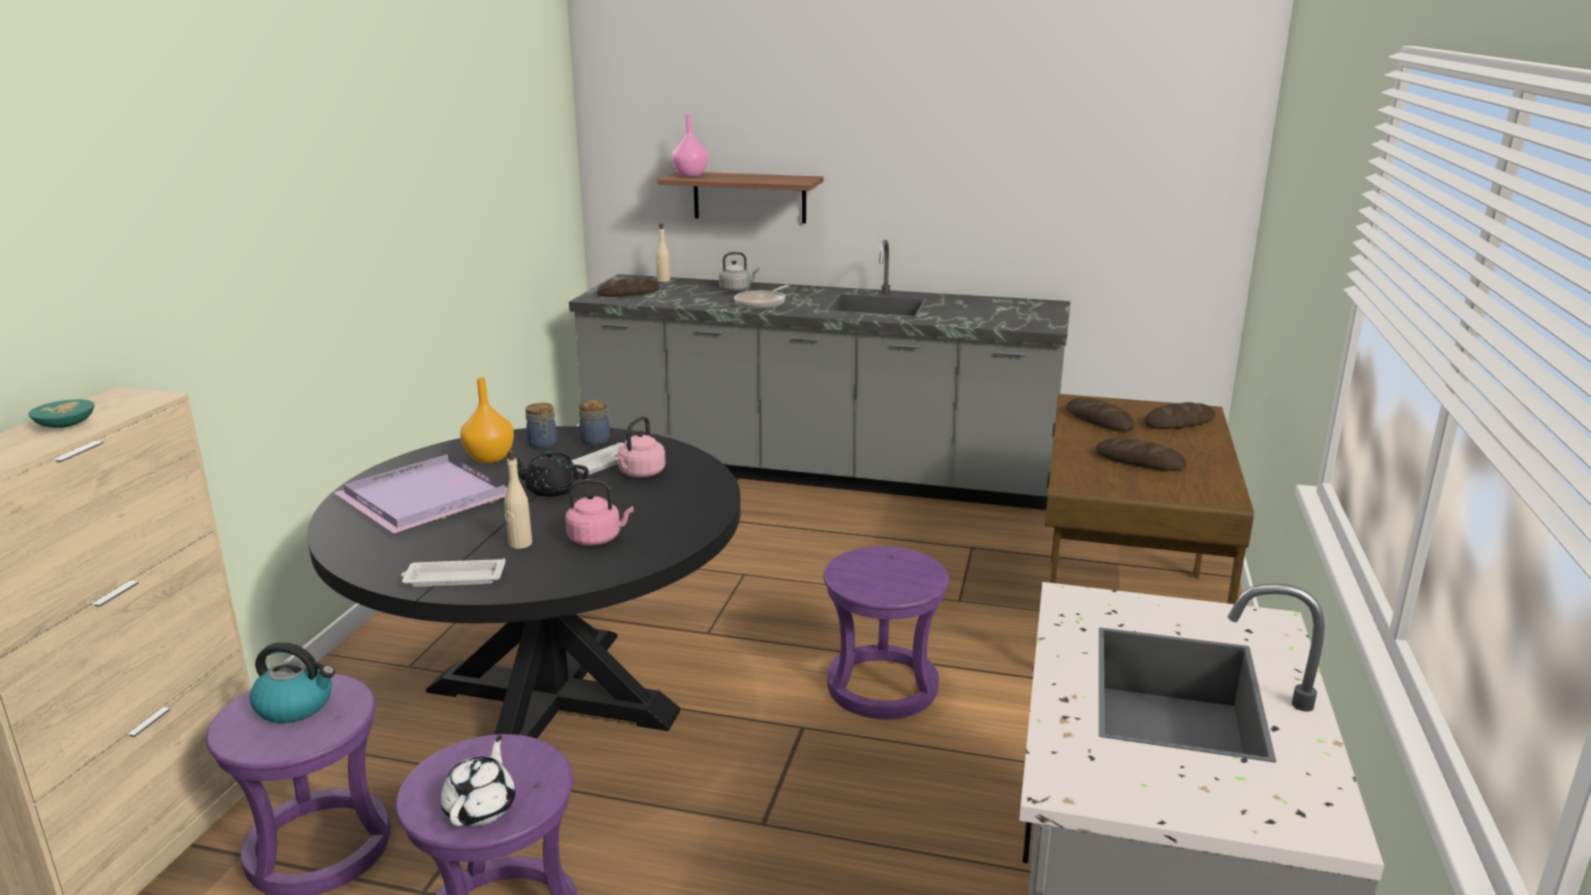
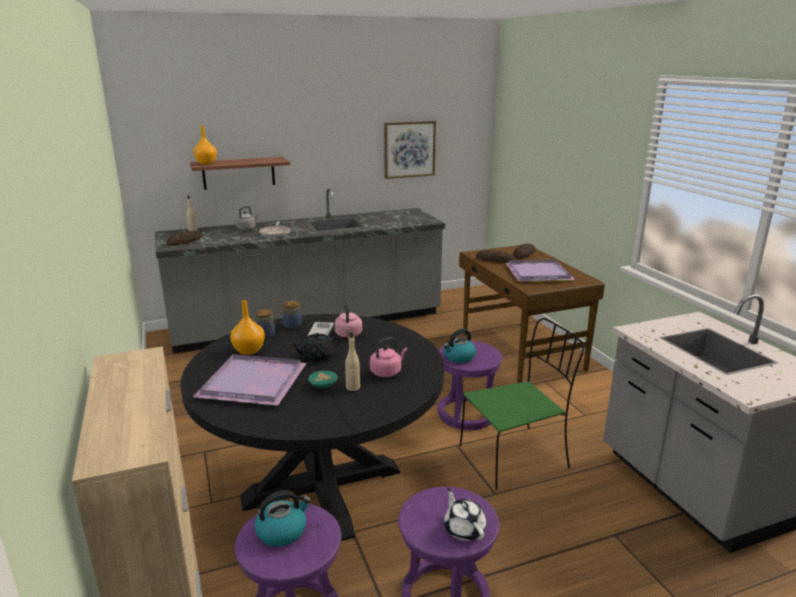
camera: 35 degrees left, 0 degrees up
(67, 424) = (126, 386): turquoise bowl -> turquoise bowl (323, 385)
(453, 579) = (351, 416): white tray -> none
(691, 175) = (207, 163): pink vase -> orange vase
(860, 573) = (459, 357): none -> kettle
(873, 784) = (515, 456): none -> green chair
(1064, 185) = (409, 149): none -> picture
(1139, 461) = (537, 273): bread -> purple tray

